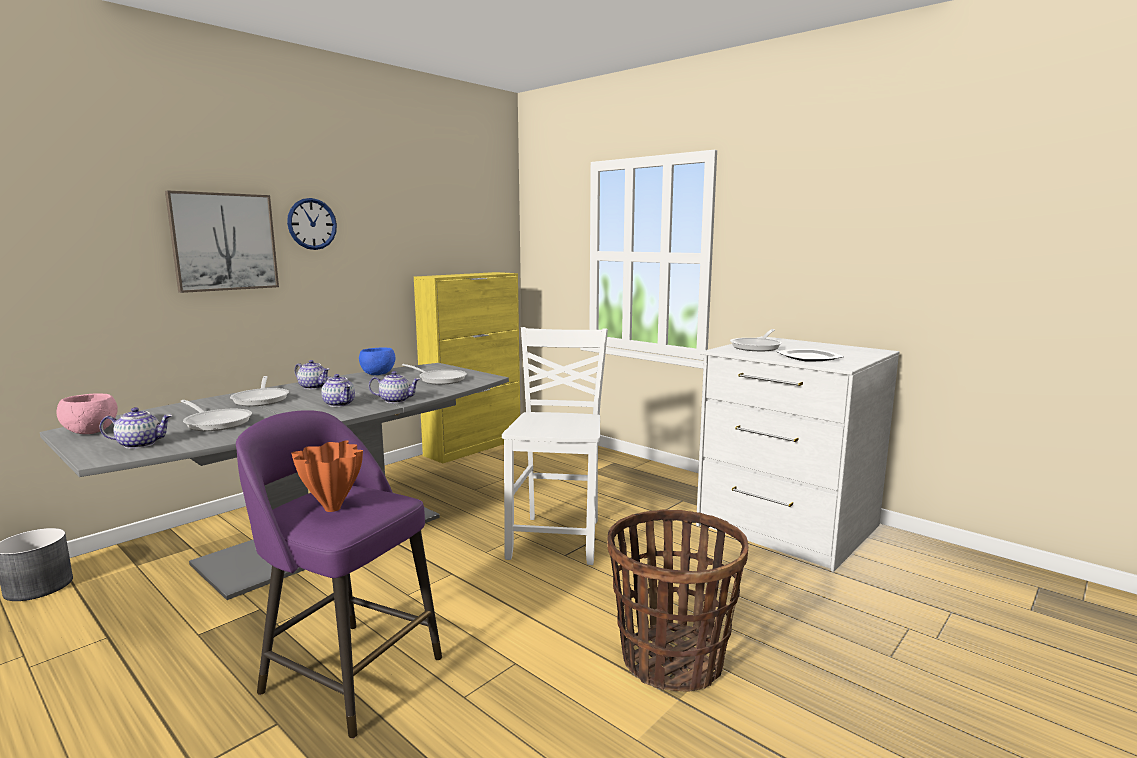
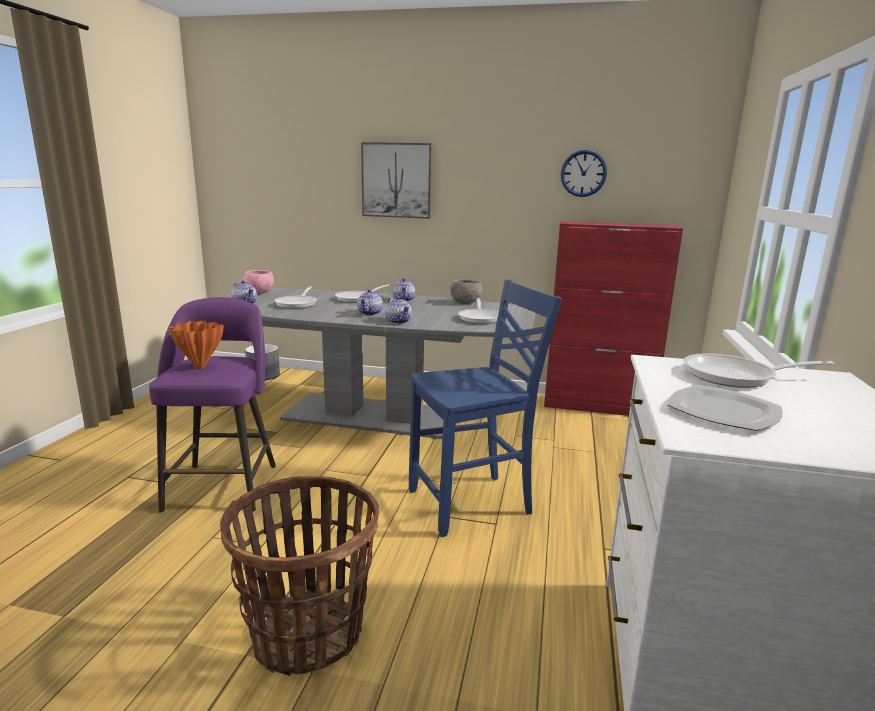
camera: 60 degrees right, 5 degrees up
(312, 224) = (466, 167): wall clock -> wall clock (583, 173)
(377, 374) = (465, 303): blue bowl -> grey bowl
(474, 447) = (598, 406): yellow cabinet -> red cabinet
(558, 538) = (472, 503): white chair -> blue chair

